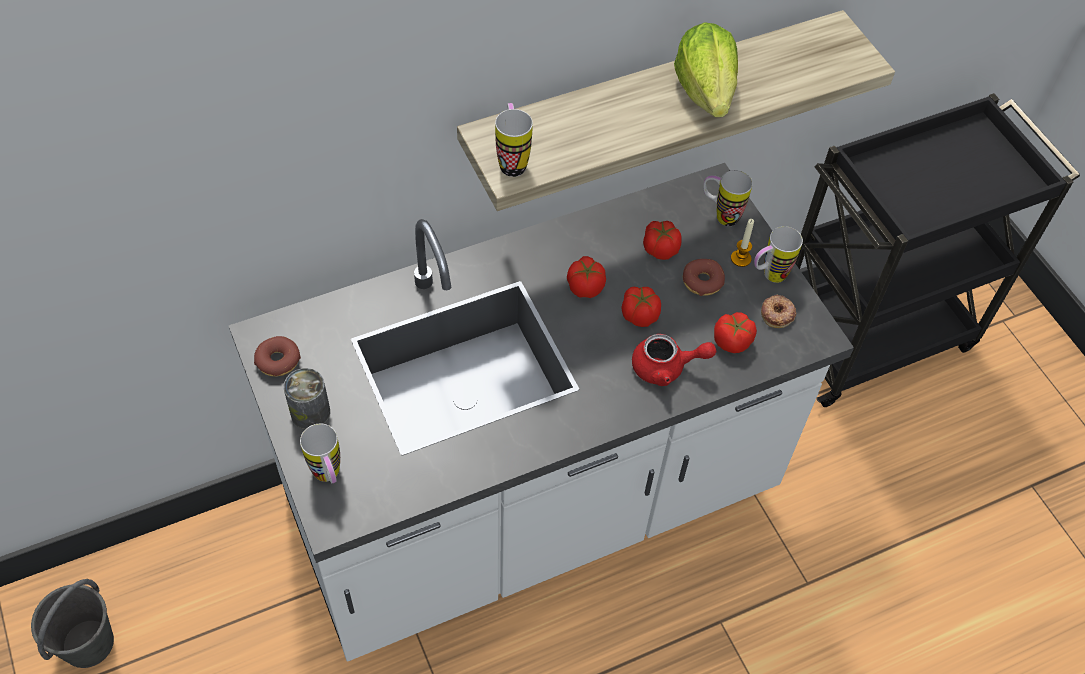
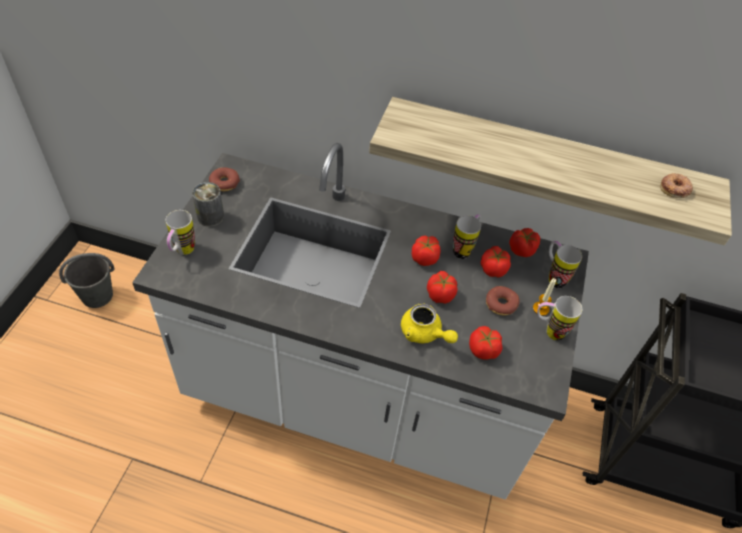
camera: 40 degrees right, 5 degrees down
(512, 160) = (402, 129): mug -> mug (464, 248)
(666, 207) = (522, 250): none -> tomato
(666, 367) = (424, 334): red teapot -> yellow teapot
(705, 91) = (570, 166): lettuce -> none
(777, 313) = (532, 356): donut -> donut (675, 188)

